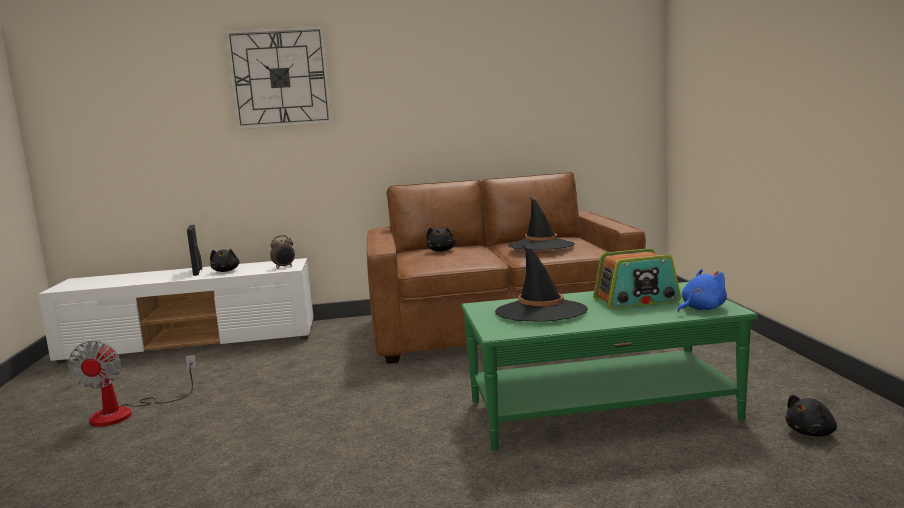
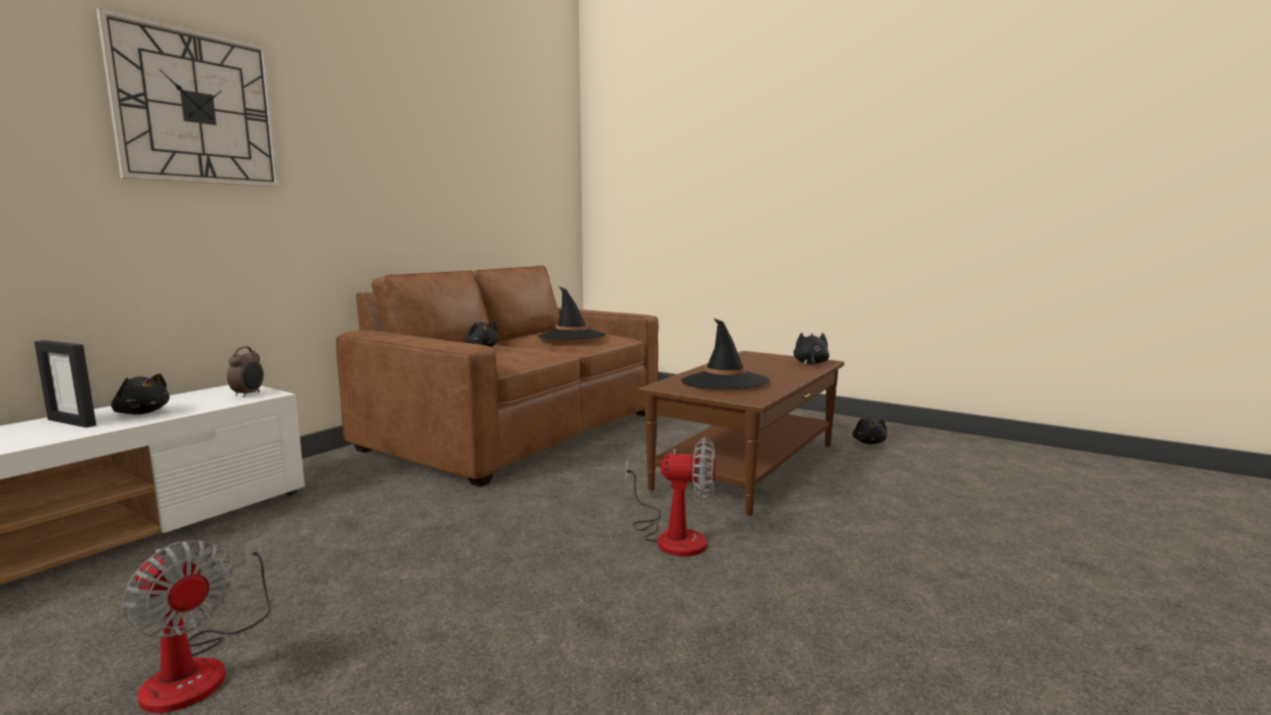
camera: 50 degrees left, 0 degrees up
(409, 441) = (672, 536): none -> fan
(602, 411) = (748, 466): green coffee table -> brown coffee table
(636, 300) = (756, 365): radio -> none
(701, 308) = (810, 363): blue plush toy -> black plush toy

